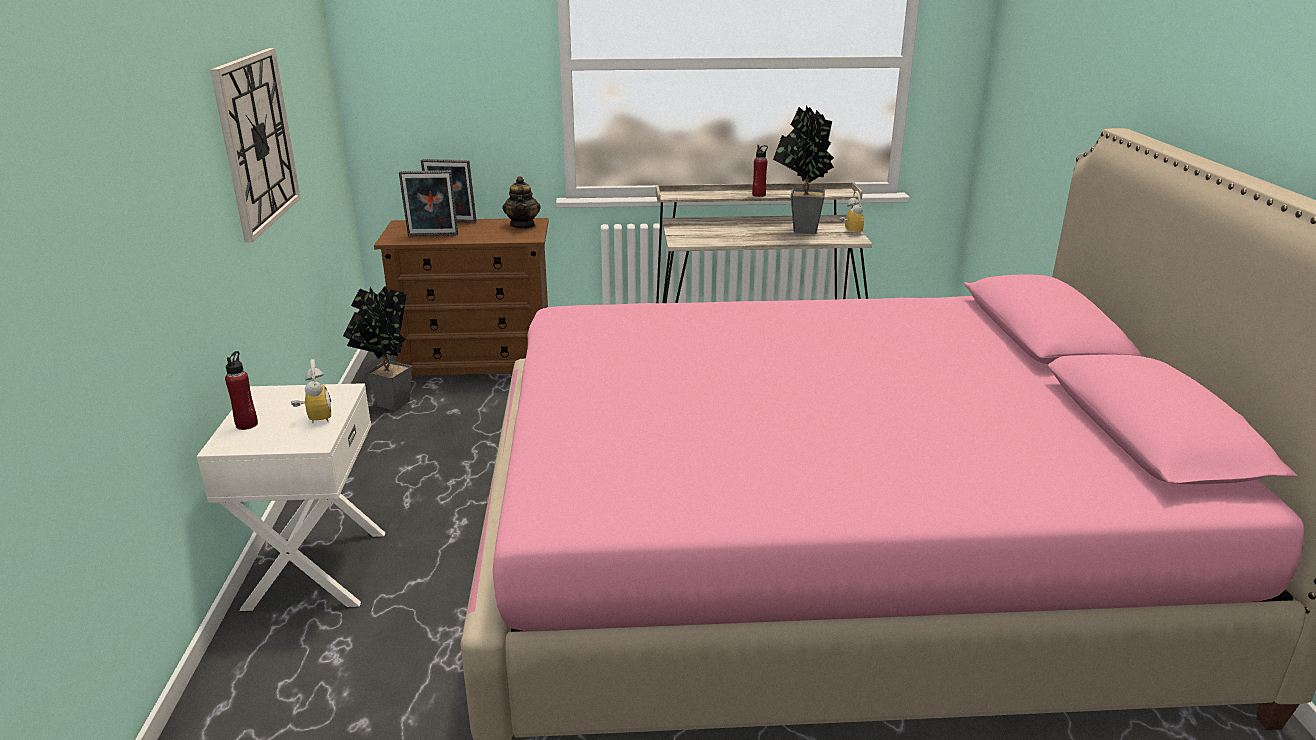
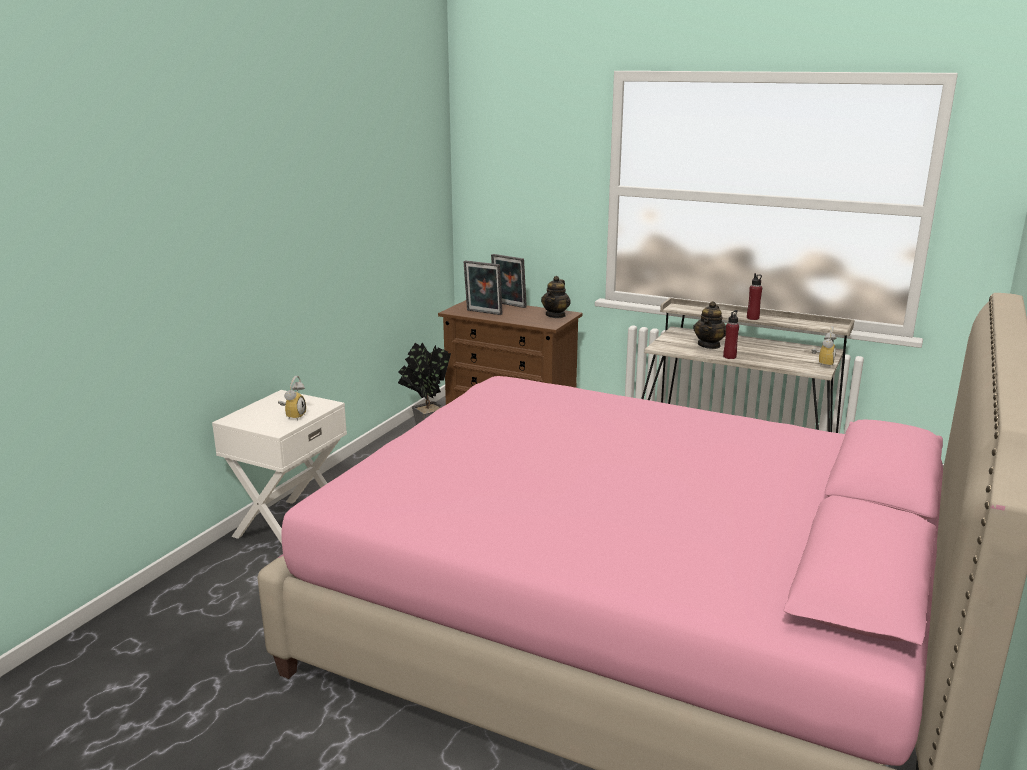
camera: 30 degrees right, 5 degrees down
(247, 424) = (254, 411): red bottle -> red bottle (729, 357)
(256, 141) = (338, 227): wall clock -> none
(726, 231) = (709, 345): none -> teapot
(802, 231) = (778, 356): potted plant -> none

